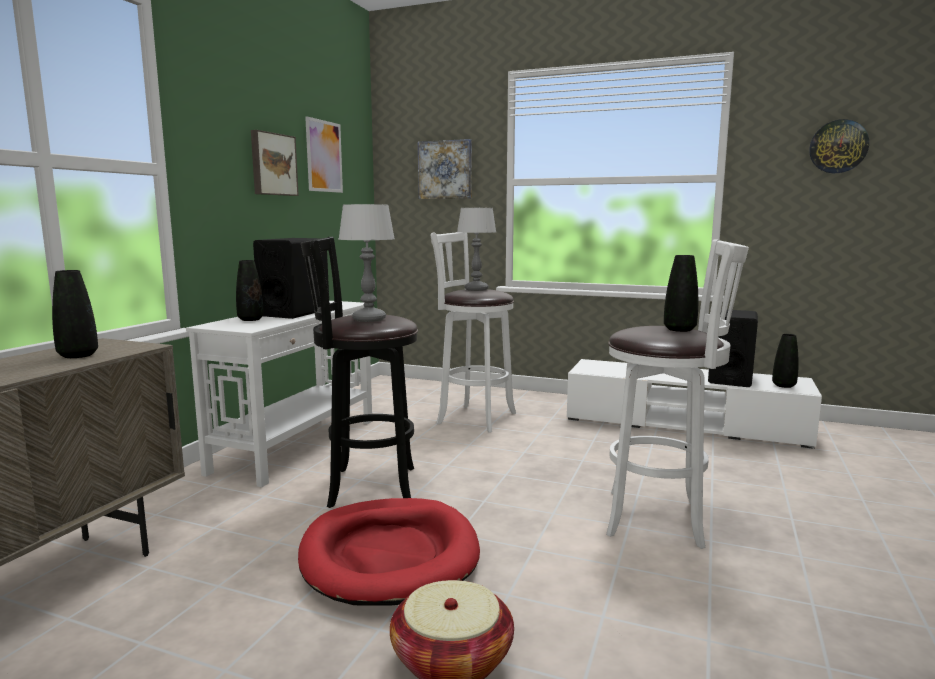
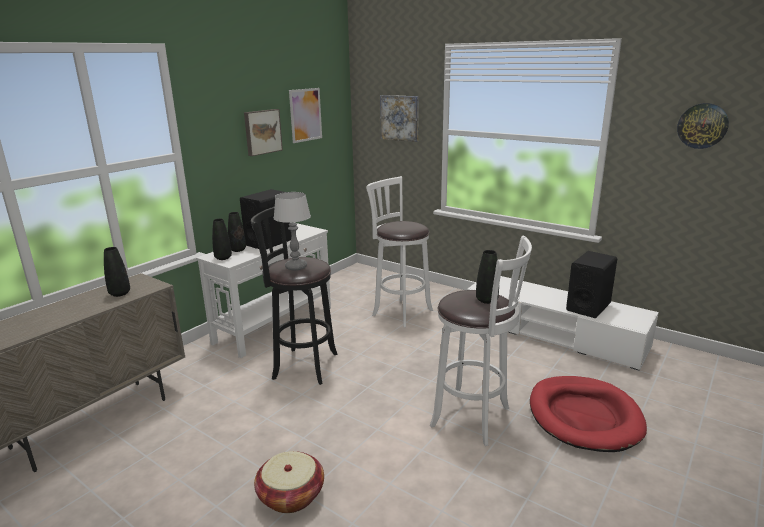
camera: 15 degrees right, 10 degrees up
(389, 556) = (291, 421): red dog bed -> red dog bed (584, 416)
(476, 289) = (403, 223): table lamp -> none
(783, 385) = (625, 319): black vase -> black vase (223, 258)

